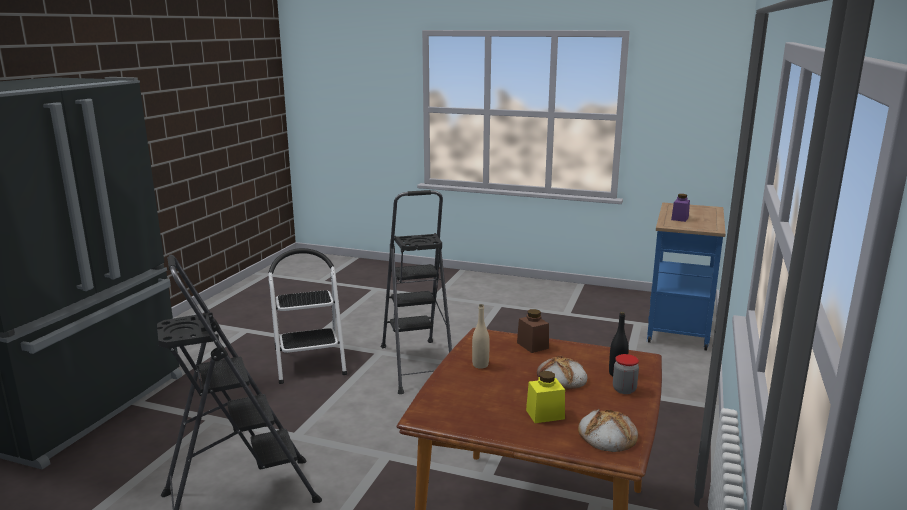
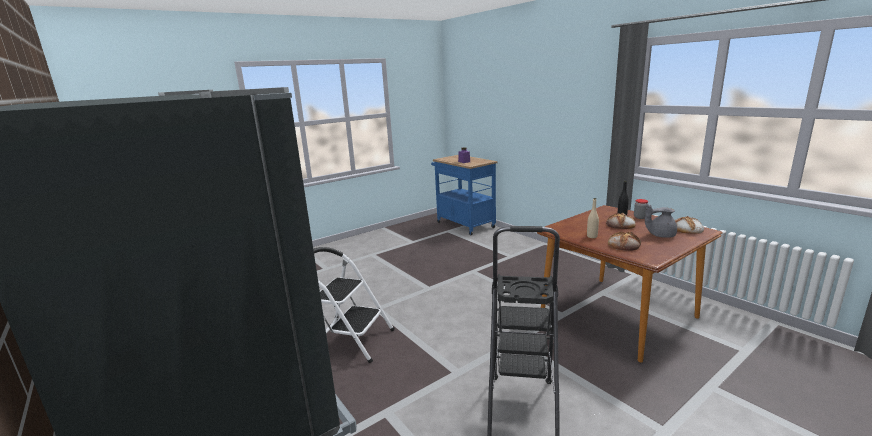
camera: 55 degrees left, 0 degrees up
(417, 366) = (414, 301): step ladder -> none
(468, 391) = (624, 244): none -> bread
(532, 345) = (575, 222): brown jar -> none
(545, 414) = (660, 235): yellow jar -> grey teapot

